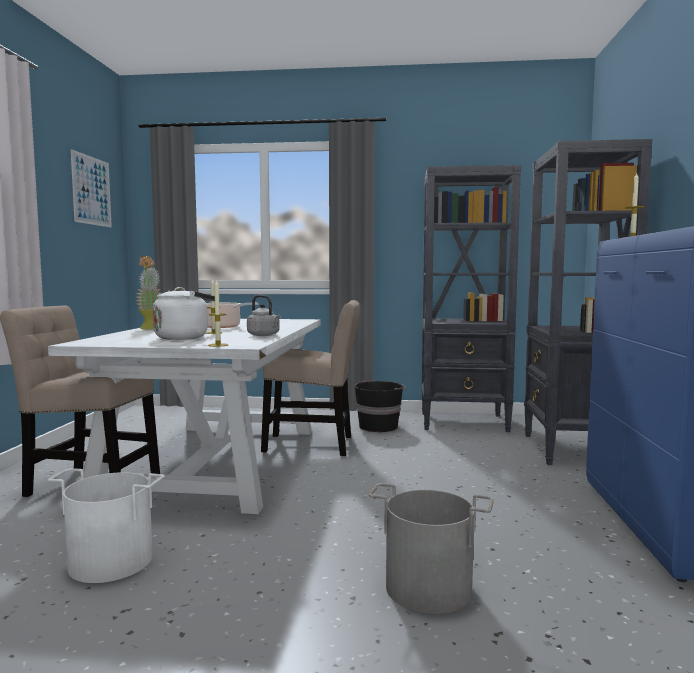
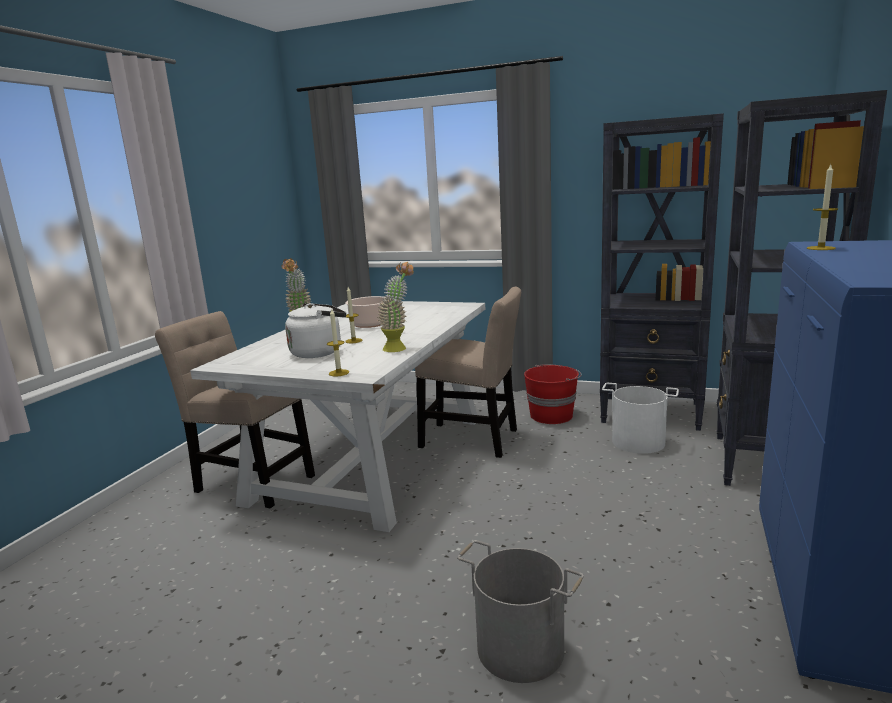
camera: 15 degrees right, 10 degrees up
(91, 190) = (253, 170): picture -> none
(111, 561) = (246, 578): white bucket -> white bucket (638, 441)
(264, 335) = (399, 347): grey kettle -> potted plant
(379, 426) = (552, 415): black bucket -> red bucket

